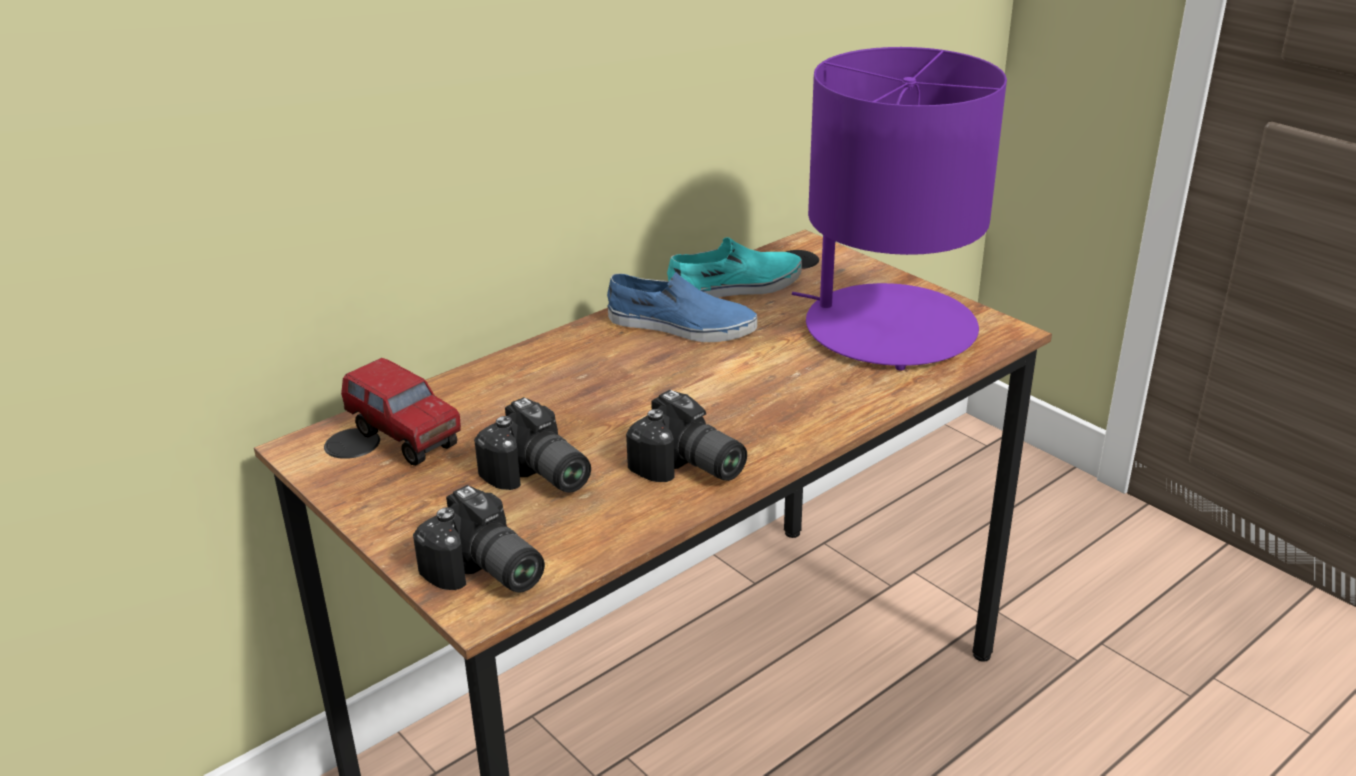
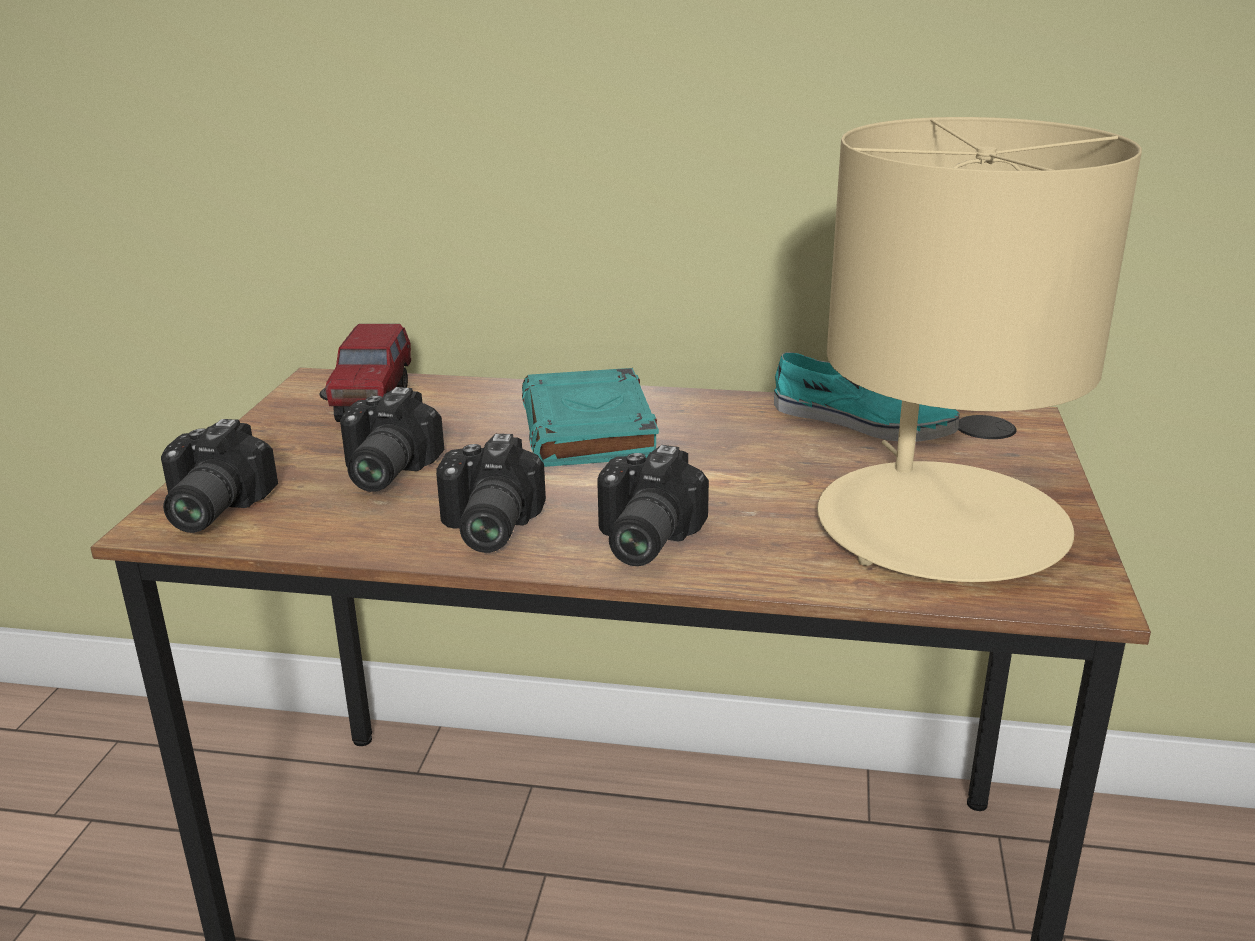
camera: 50 degrees right, 5 degrees down
(599, 375) = (589, 430): none -> turquoise book
(681, 326) = (739, 428): blue shoe -> none
(781, 422) = (639, 540): none -> camera
(888, 328) = (939, 523): purple table lamp -> beige table lamp

